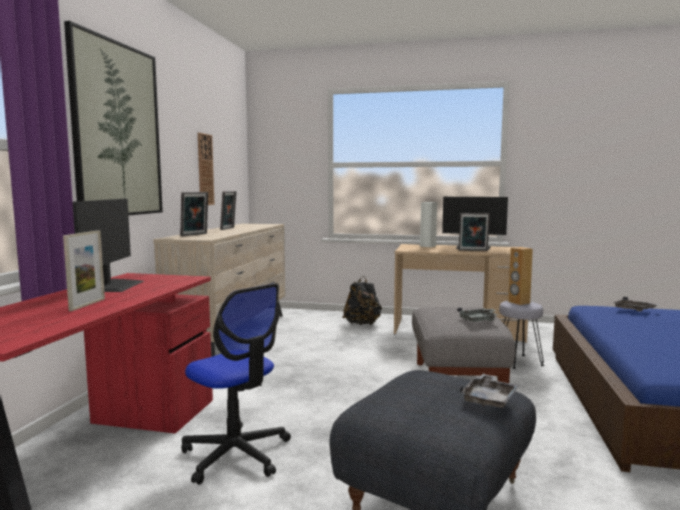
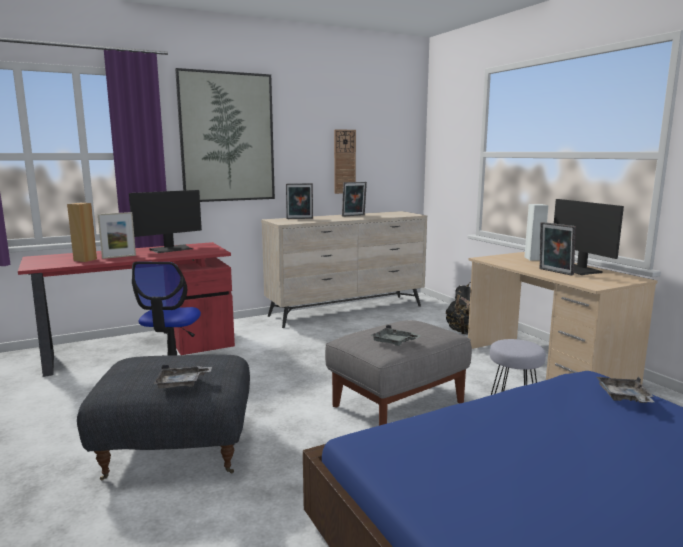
camera: 50 degrees right, 5 degrees up
(518, 302) = (517, 344): brown speaker -> brown speaker (85, 260)

